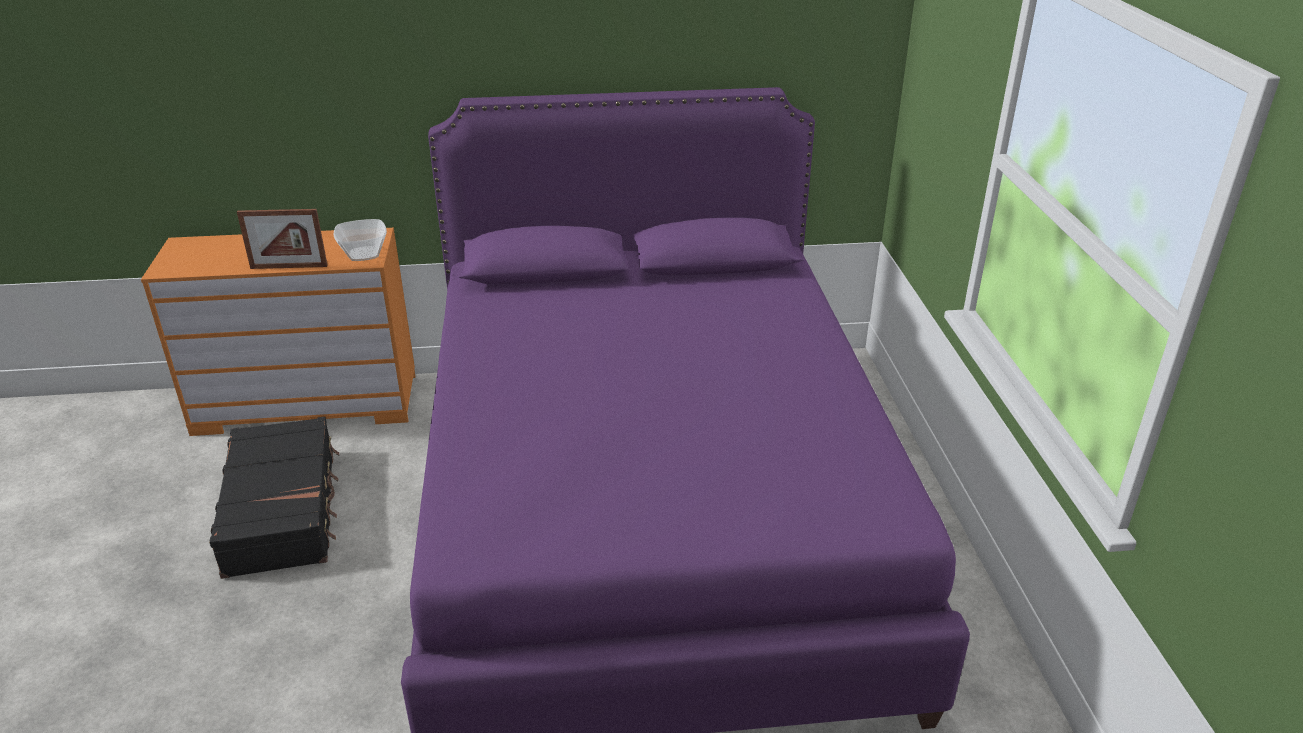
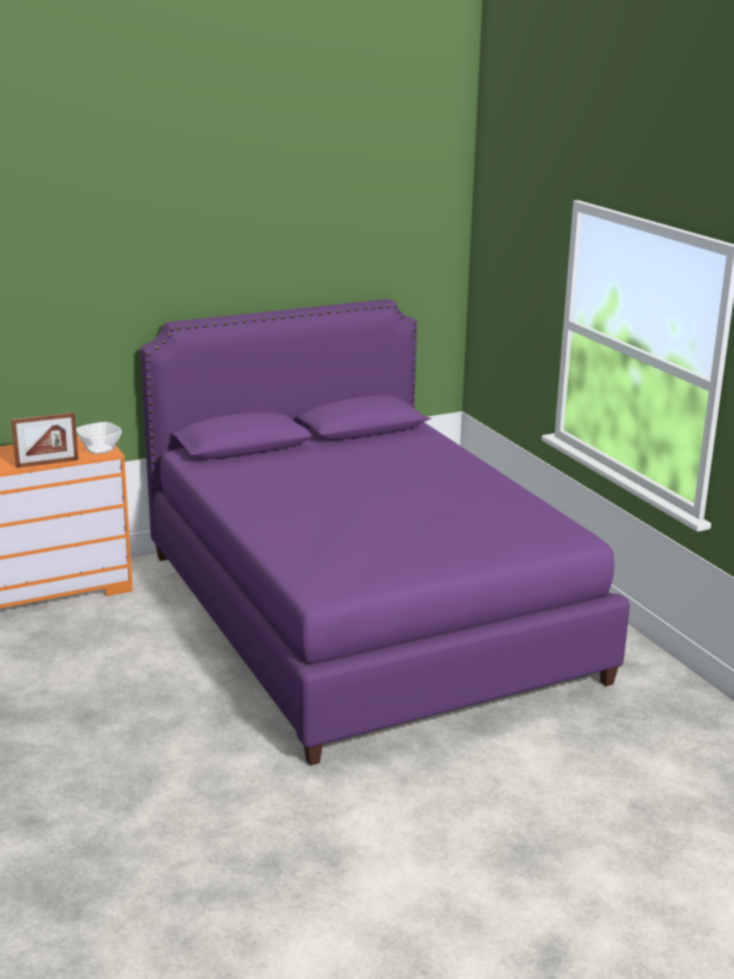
camera: 20 degrees left, 10 degrees down
(283, 510) = (75, 656): black suitcase -> none

